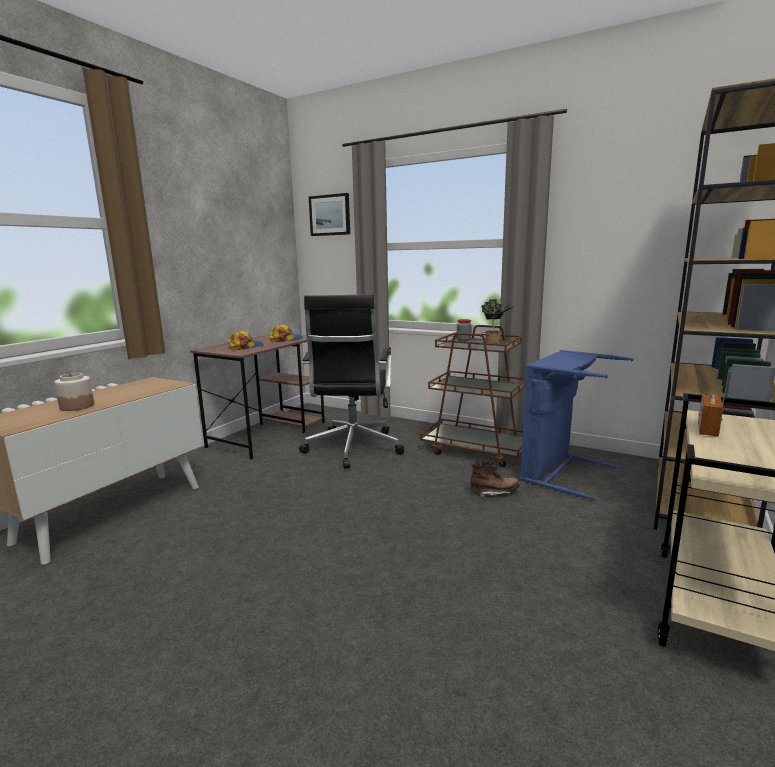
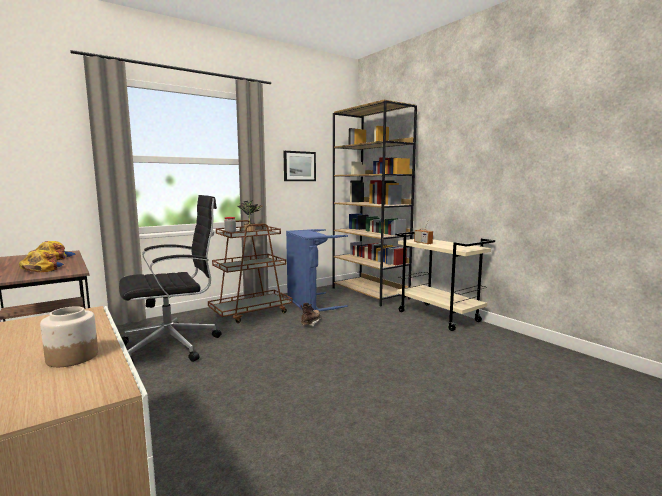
camera: 65 degrees left, 5 degrees down
(330, 215) = (41, 119): picture -> picture (299, 166)
(352, 449) = (173, 346): black office chair -> black office chair turned 60 degrees counterclockwise

